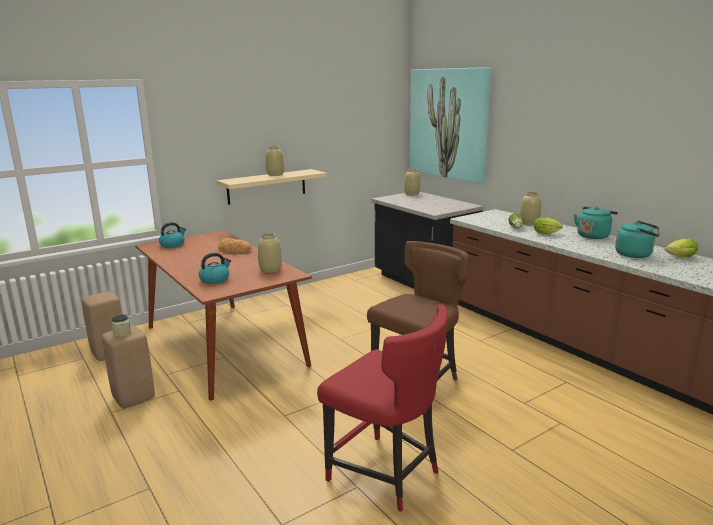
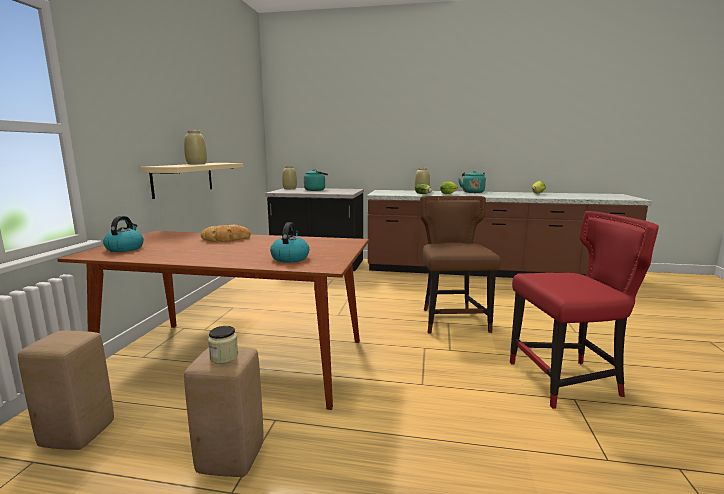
camera: 45 degrees left, 5 degrees down
(271, 269) = (318, 242): beige vase -> none
(449, 123) = (317, 124): picture -> none
(636, 254) = (520, 195): turquoise kettle -> turquoise kettle (316, 190)

